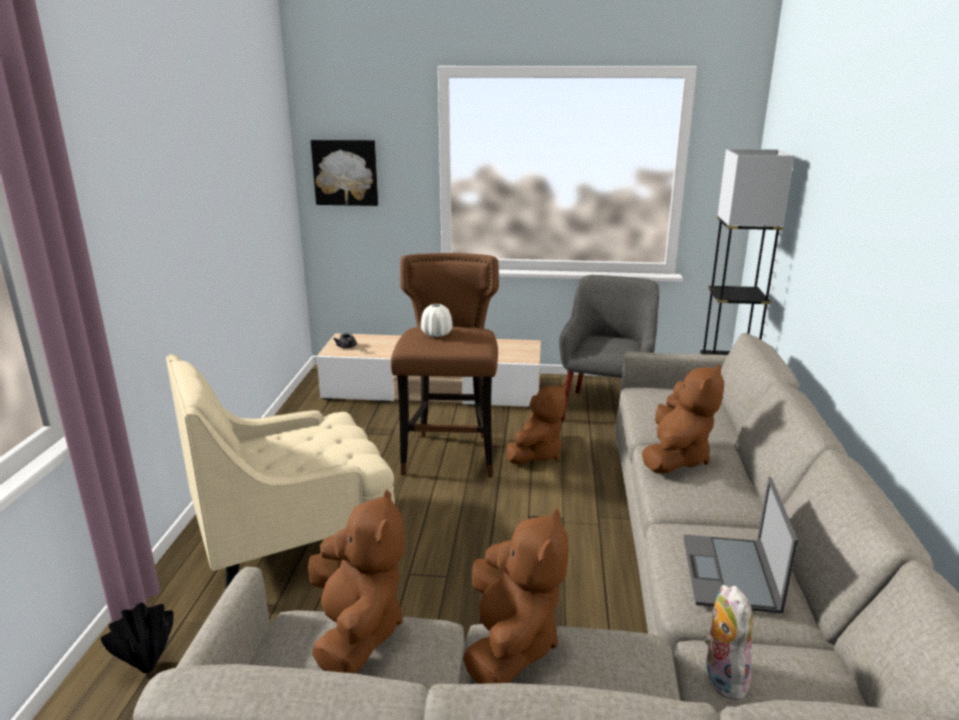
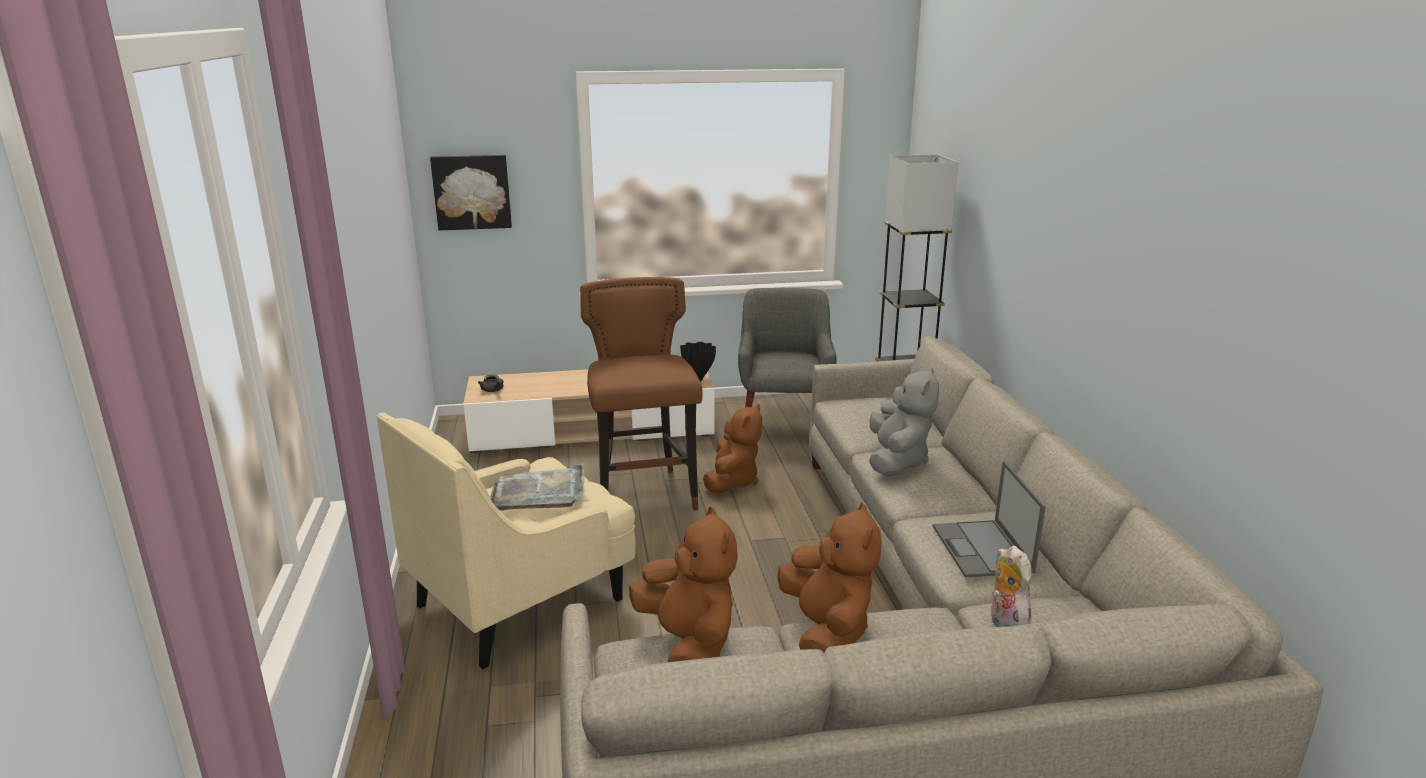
camera: 15 degrees left, 0 degrees up
(149, 667) = (434, 738): black vase -> black vase (698, 380)
(312, 444) = (539, 492): none -> grey tray
(436, 334) = (630, 365): white vase -> none
(676, 458) = (897, 461): brown plush toy -> grey plush toy

